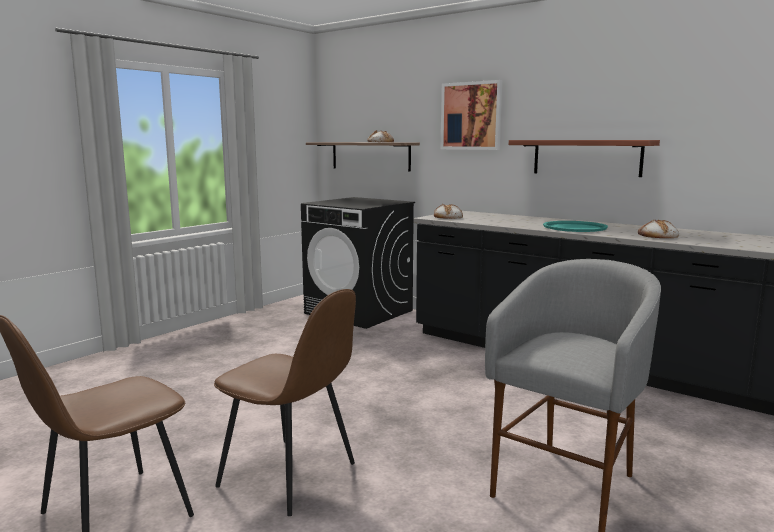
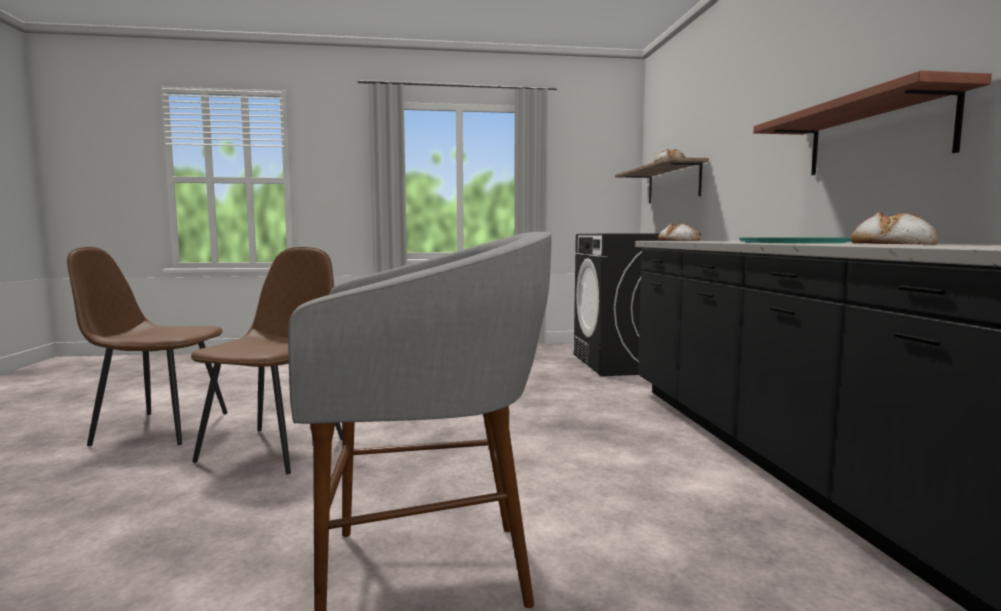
camera: 45 degrees right, 5 degrees down
(290, 476) = (275, 448): brown chair -> brown chair turned 150 degrees counterclockwise
(471, 116) = (752, 109): picture -> none

